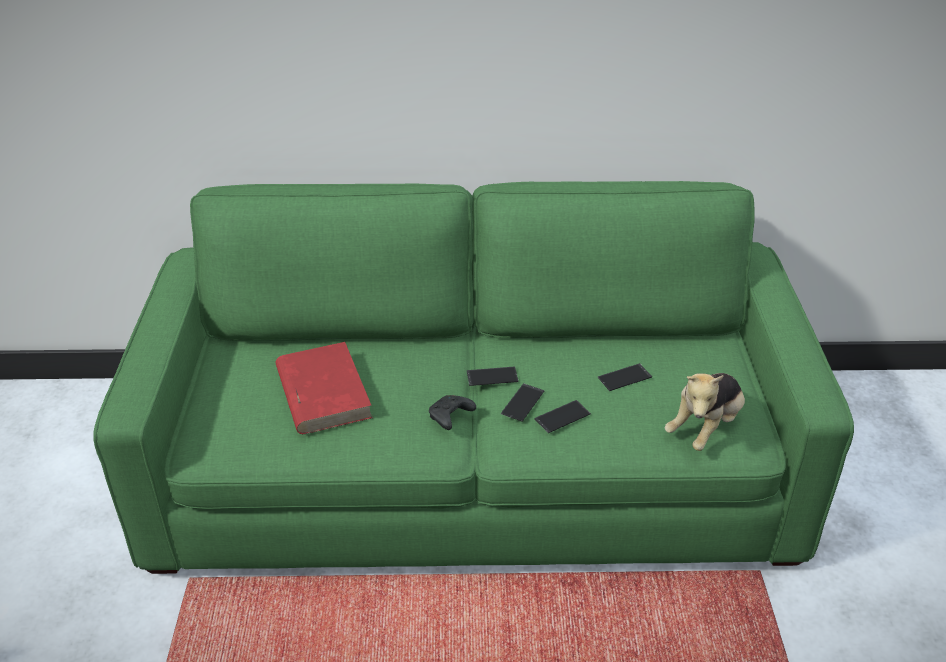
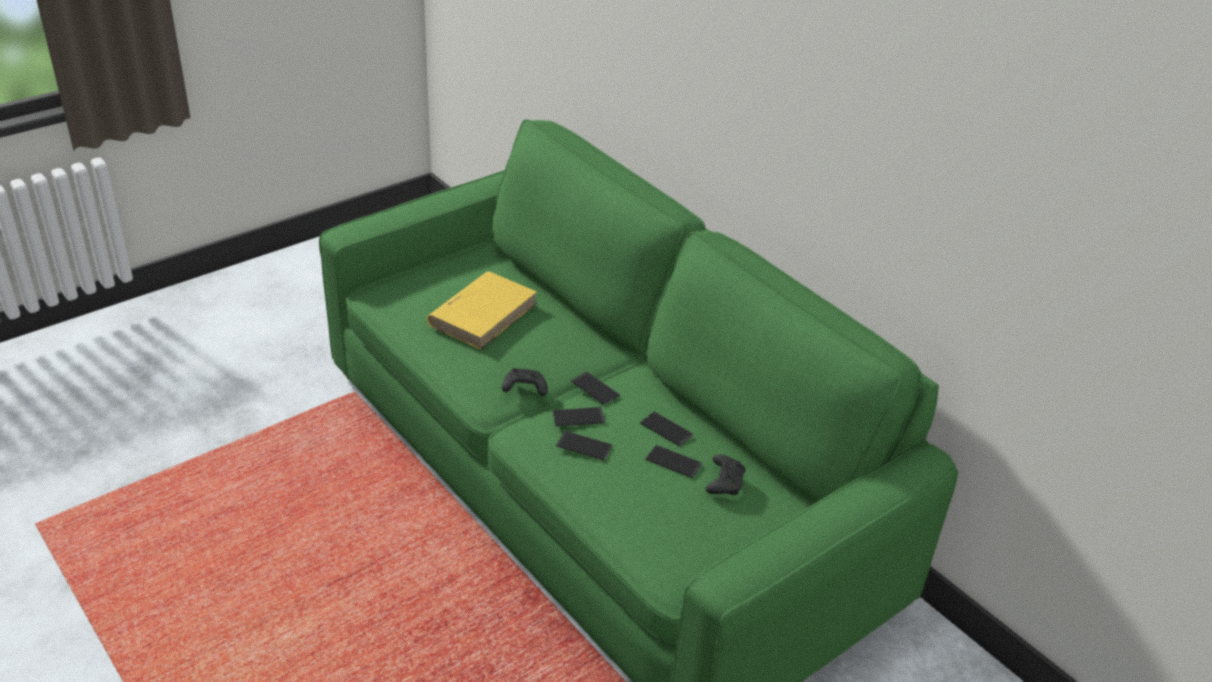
camera: 50 degrees right, 0 degrees up
(322, 392) = (483, 313): red book -> yellow book
(582, 362) = (666, 429): none -> phone
(667, 363) = (724, 481): none -> black game controller
(705, 427) = (669, 541): plush toy -> none

